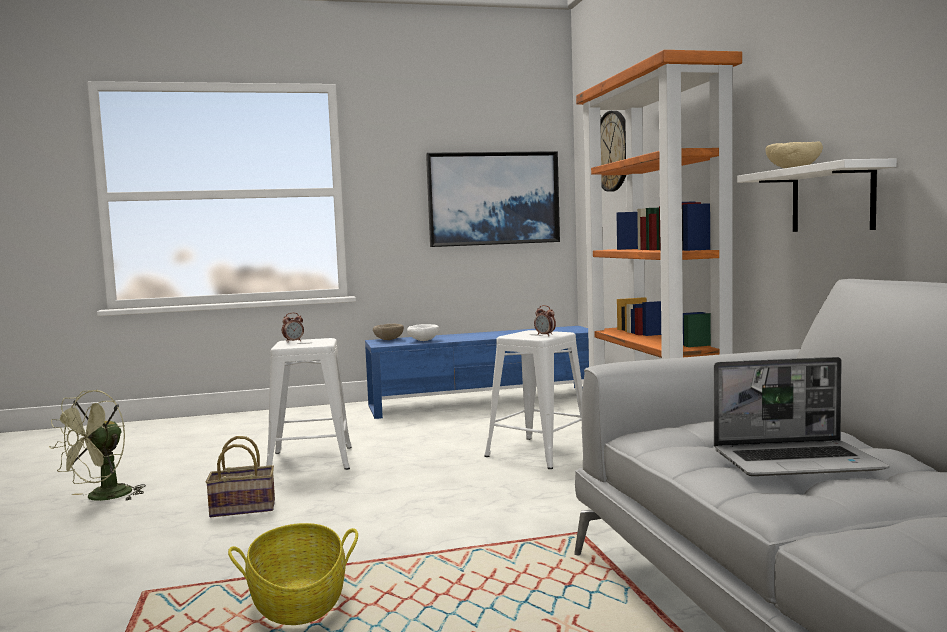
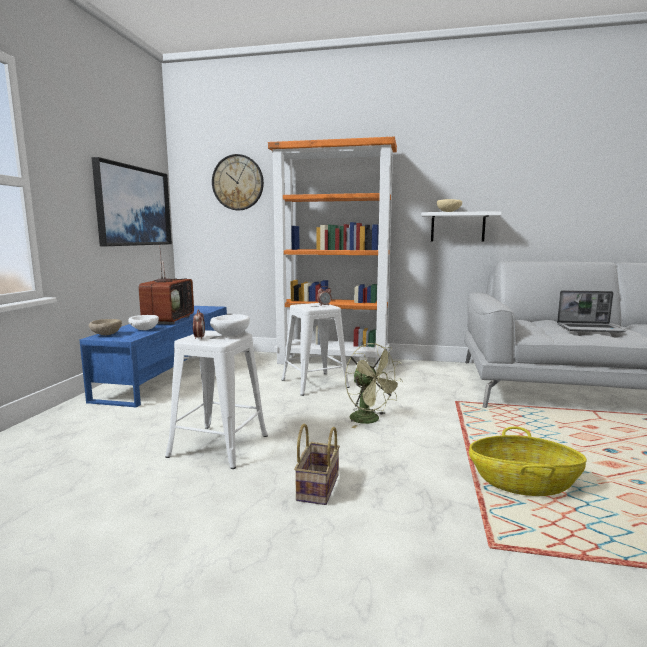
camera: 65 degrees left, 5 degrees up
(102, 498) = (174, 576): green fan -> green fan (370, 420)
(315, 343) = (230, 335): none -> white bowl
(480, 336) = (168, 320): none -> television
(797, 461) = (590, 328): laptop -> laptop turned 75 degrees clockwise

